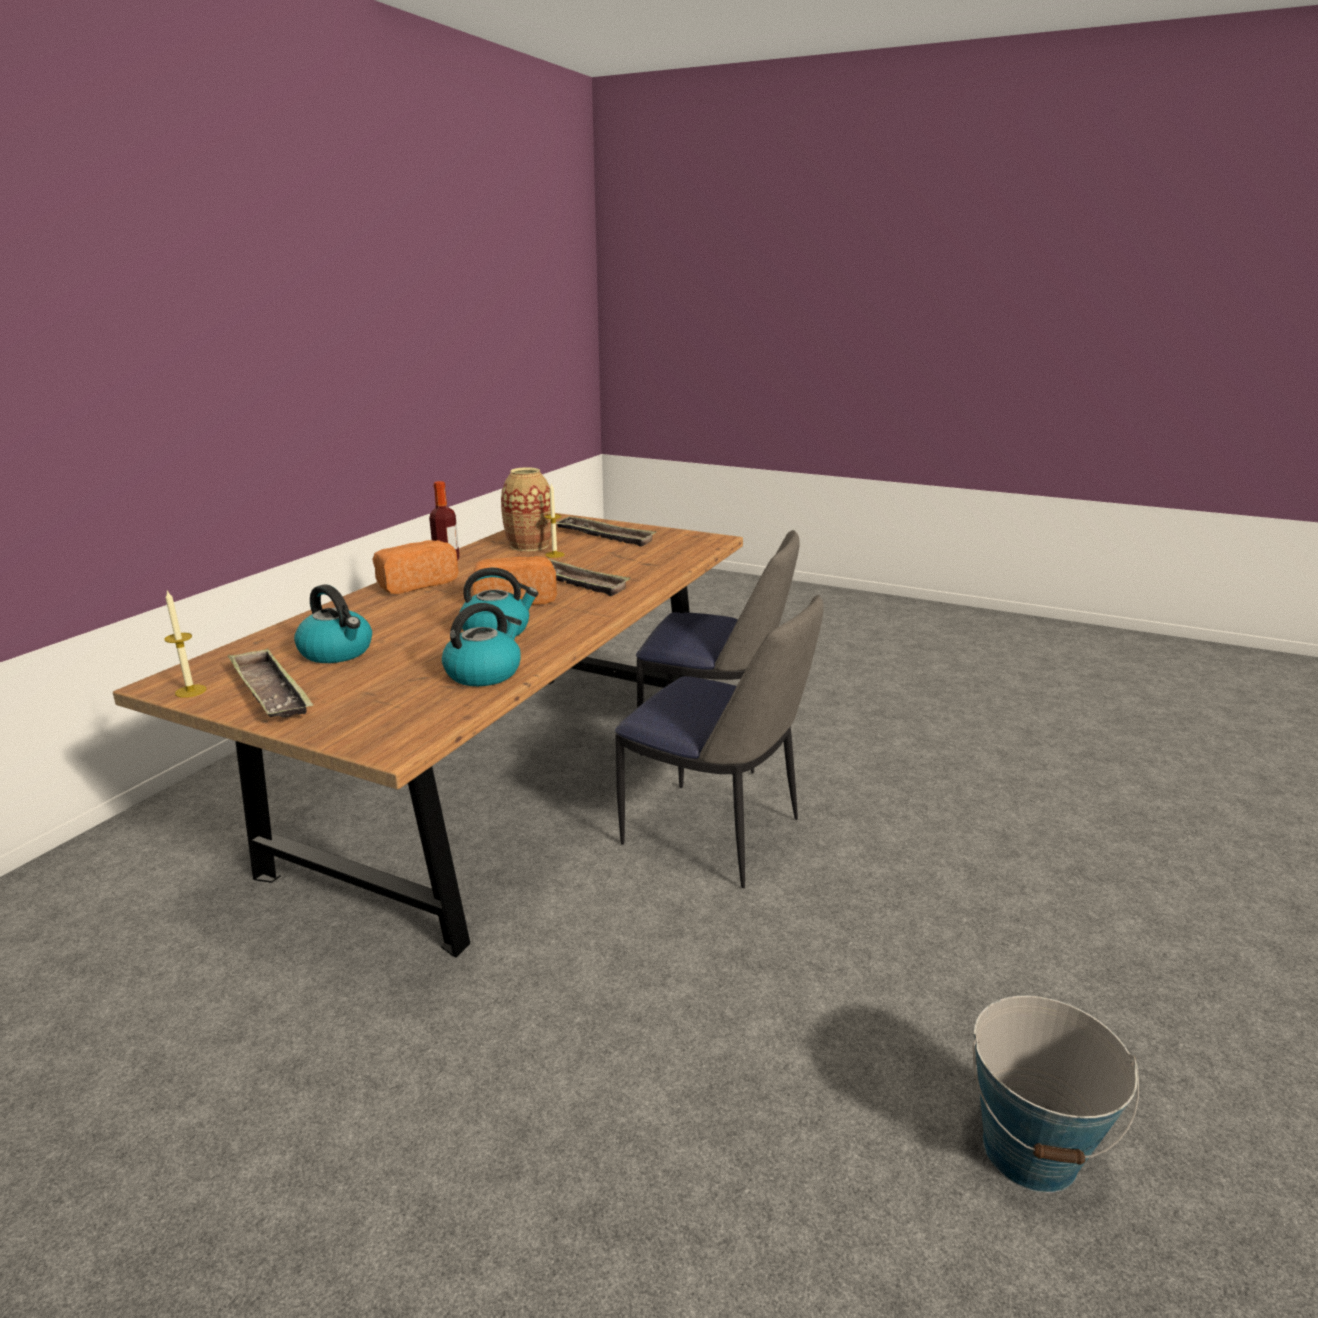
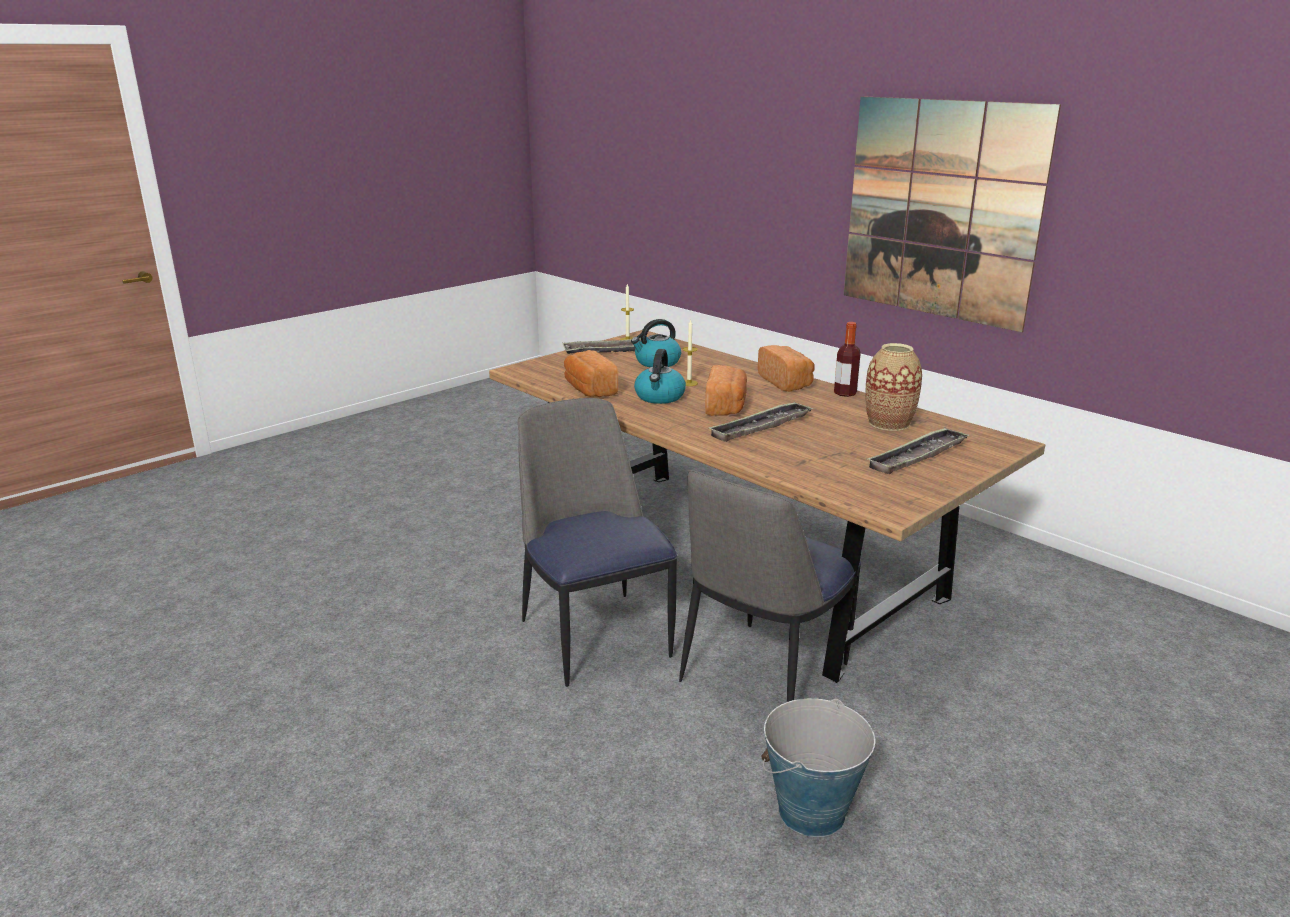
camera: 110 degrees right, 0 degrees up
(268, 371) = (941, 210): none -> picture
(484, 673) = (589, 390): kettle -> bread
(554, 555) = (851, 429): candle -> candle (689, 383)
(716, 834) = (594, 635): chair -> chair turned 105 degrees clockwise
(1030, 1151) = (231, 662): bucket -> bucket (811, 812)

